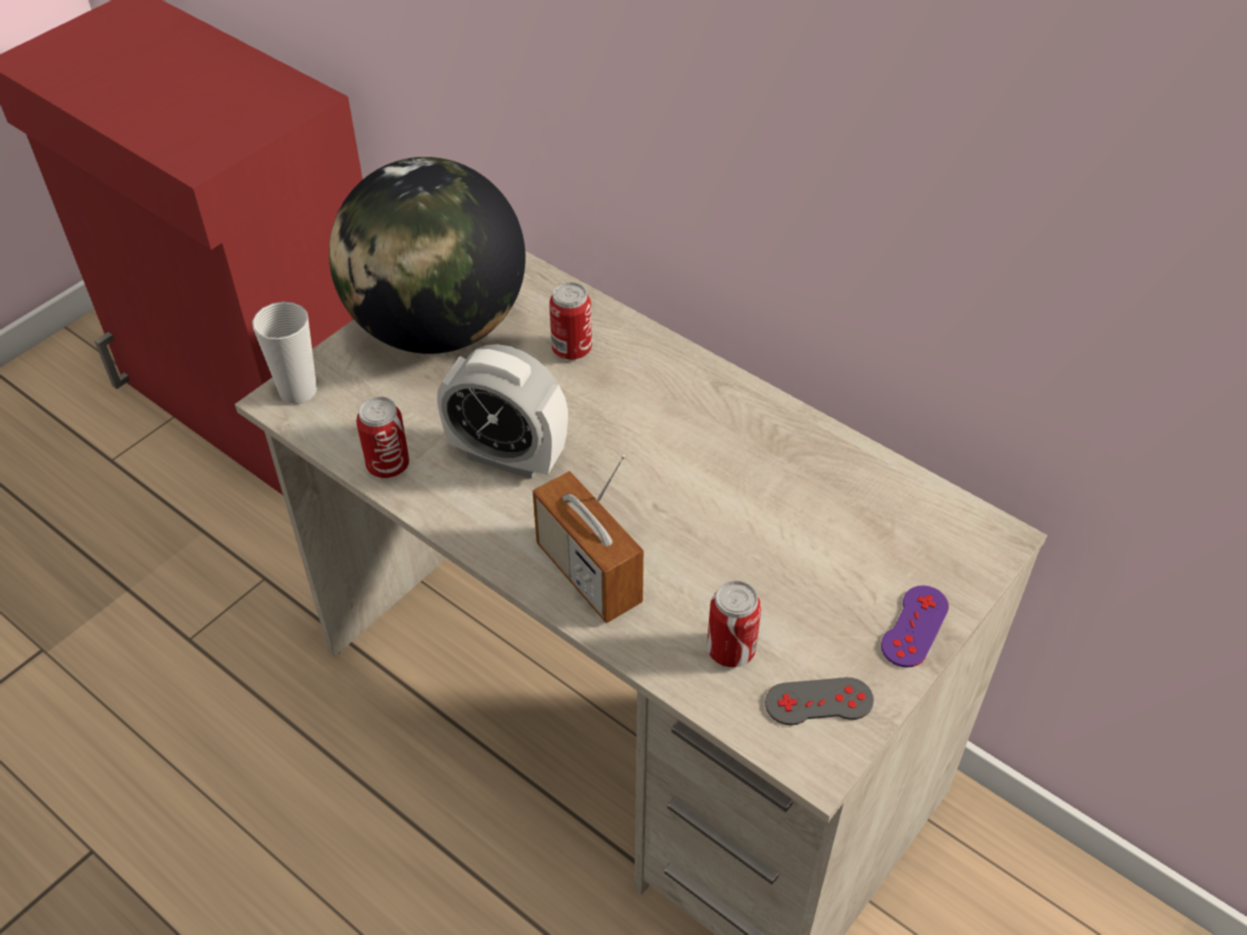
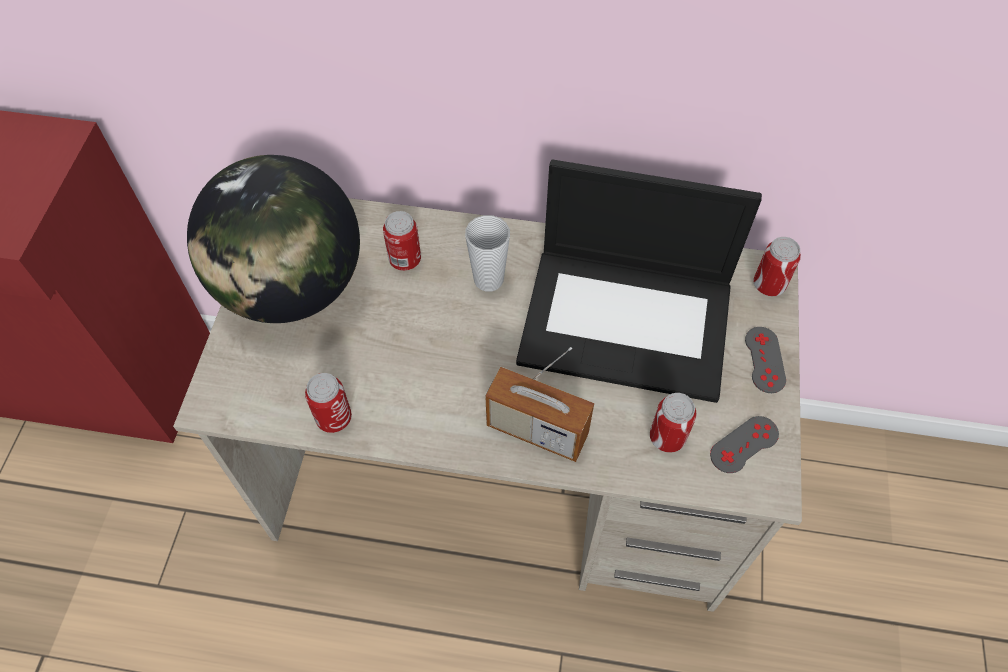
camera: 30 degrees left, 10 degrees up
(298, 391) = (218, 391): cup -> cup (488, 280)
(507, 456) = (417, 367): alarm clock -> none
(776, 514) = (628, 321): none -> laptop
(914, 626) = (764, 360): purple game controller -> grey game controller
(982, 551) = (769, 285): none -> can

